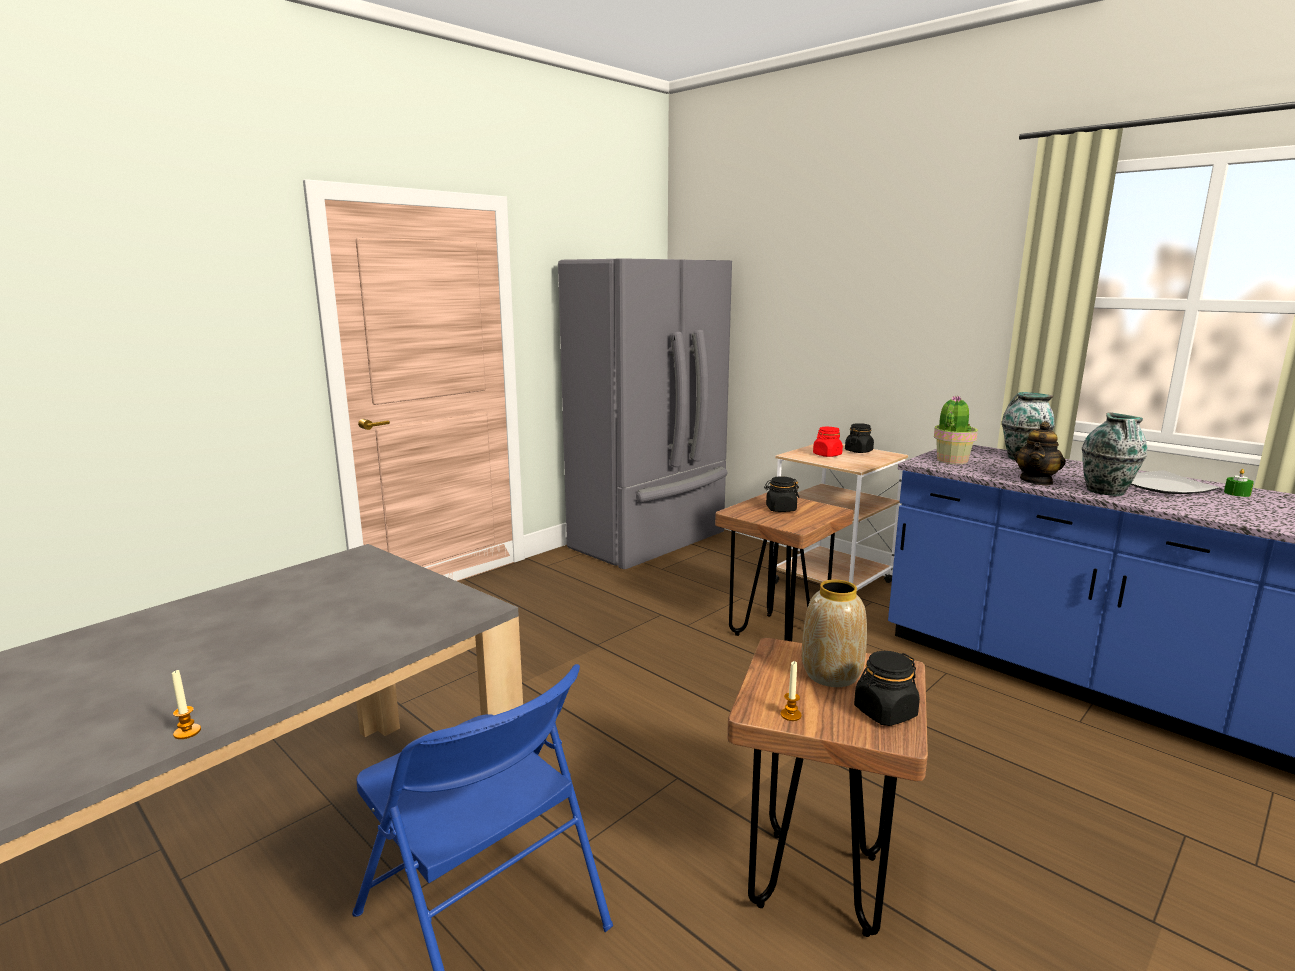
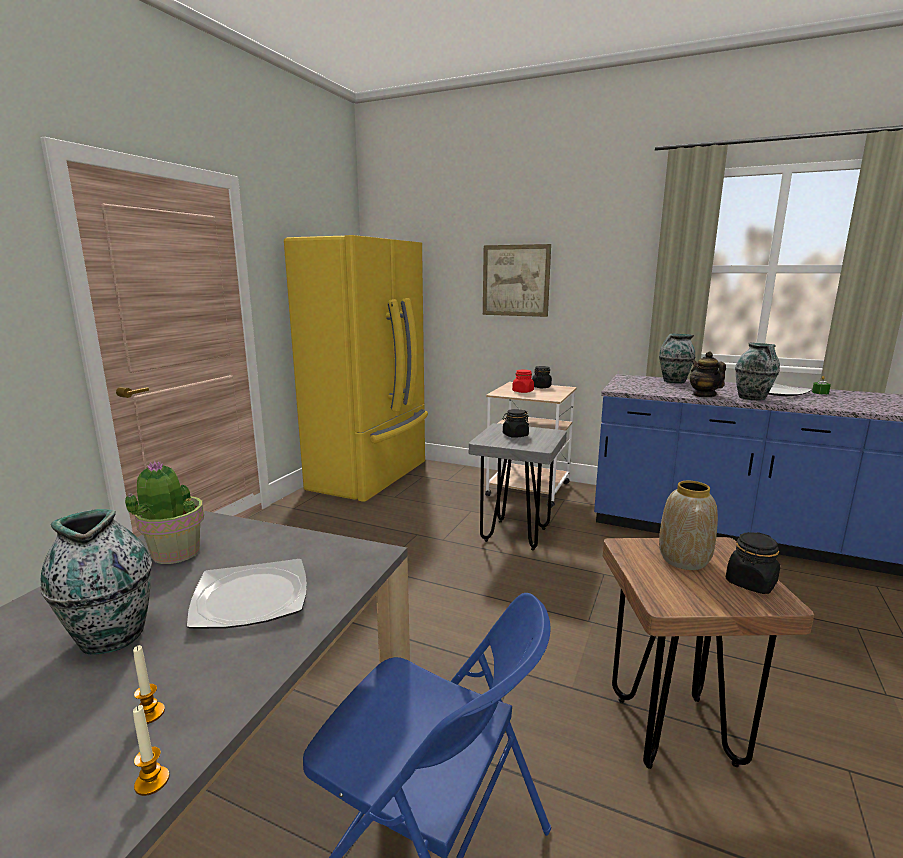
camera: 20 degrees left, 0 degrees up
(232, 634) = (112, 635): none -> vase
(349, 625) = (250, 597): none -> plate
(653, 540) = (374, 475): grey fridge -> yellow fridge
(778, 634) = (516, 534): brown stool -> grey stool
(791, 715) = (691, 600): candle -> candle (149, 714)
(840, 310) = (515, 280): none -> picture
(951, 460) = (633, 386): potted plant -> potted plant (175, 553)
(1036, 481) = (703, 395): teapot -> teapot turned 150 degrees clockwise

